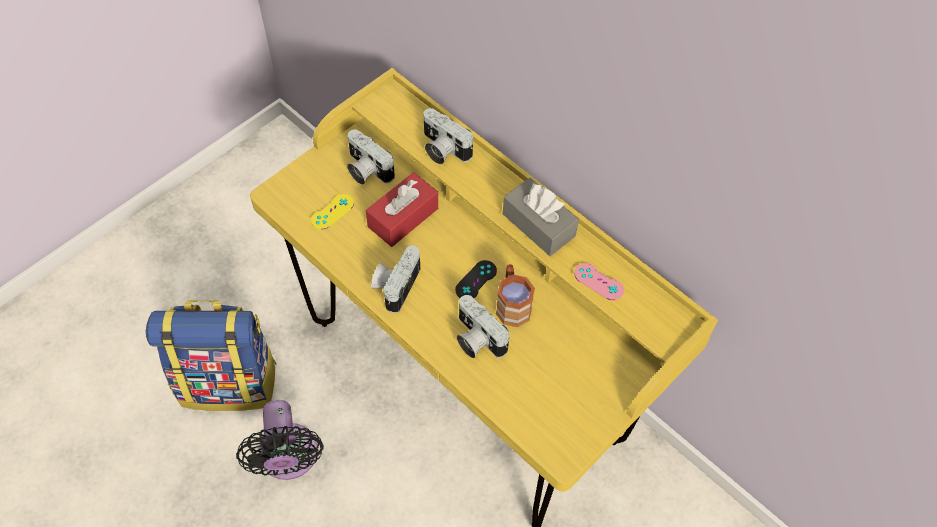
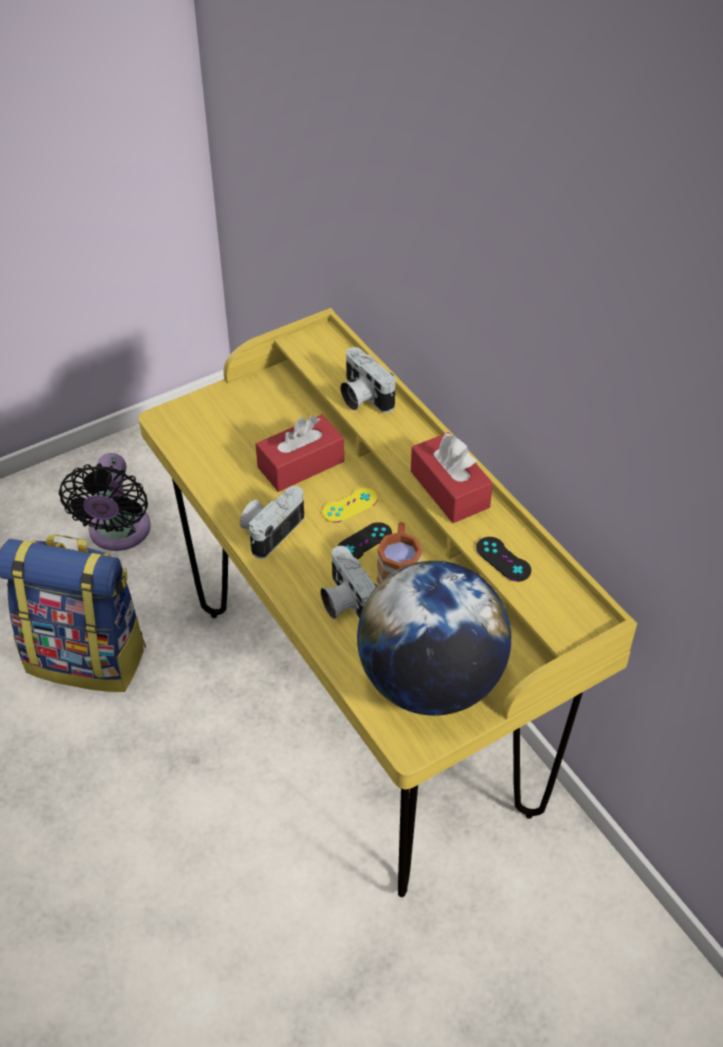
camera: 15 degrees right, 10 degrees down
(289, 458) = (130, 753): black fan -> black fan (118, 533)
(332, 212) = (223, 446): yellow game controller -> yellow game controller (349, 505)
(366, 170) = (274, 411): camera -> none
(538, 225) = (449, 489): grey tissue box -> red tissue box
(564, 397) = (431, 682): none -> globe
(599, 282) = (503, 559): pink game controller -> black game controller

